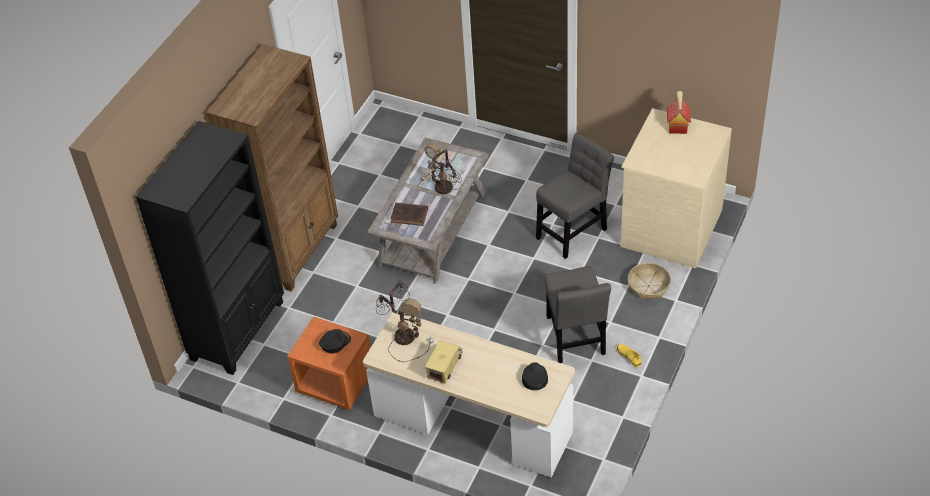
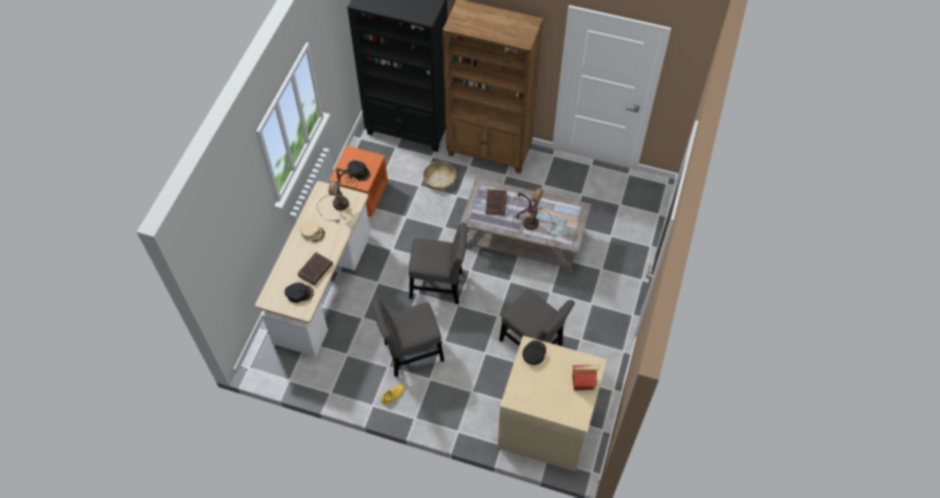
camera: 80 degrees right, 10 degrees up
(444, 366) = (312, 232): toy truck -> beige cap
(486, 308) = (439, 286): none -> grey chair
(502, 363) = (314, 270): none -> brown book
(643, 159) = (534, 353): none -> black cap
(648, 286) = (473, 408): basket -> basket (439, 179)

